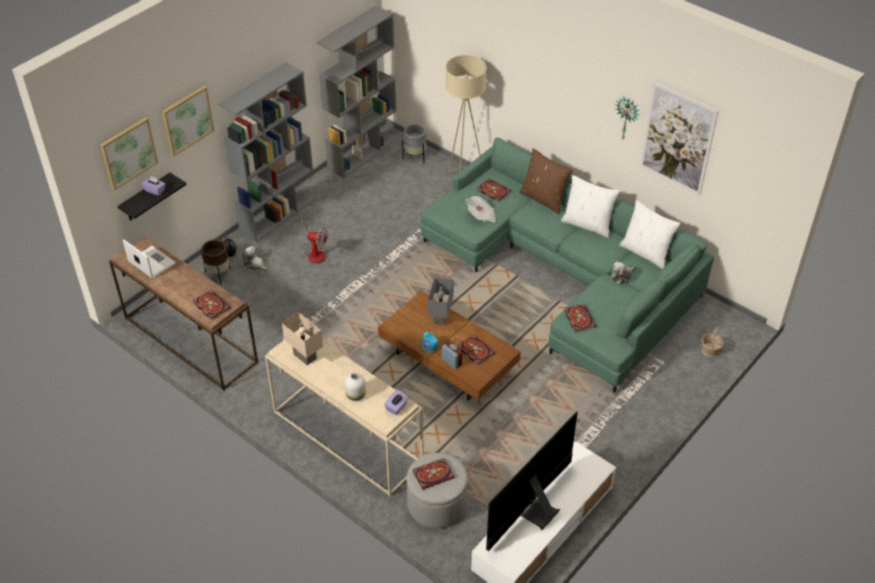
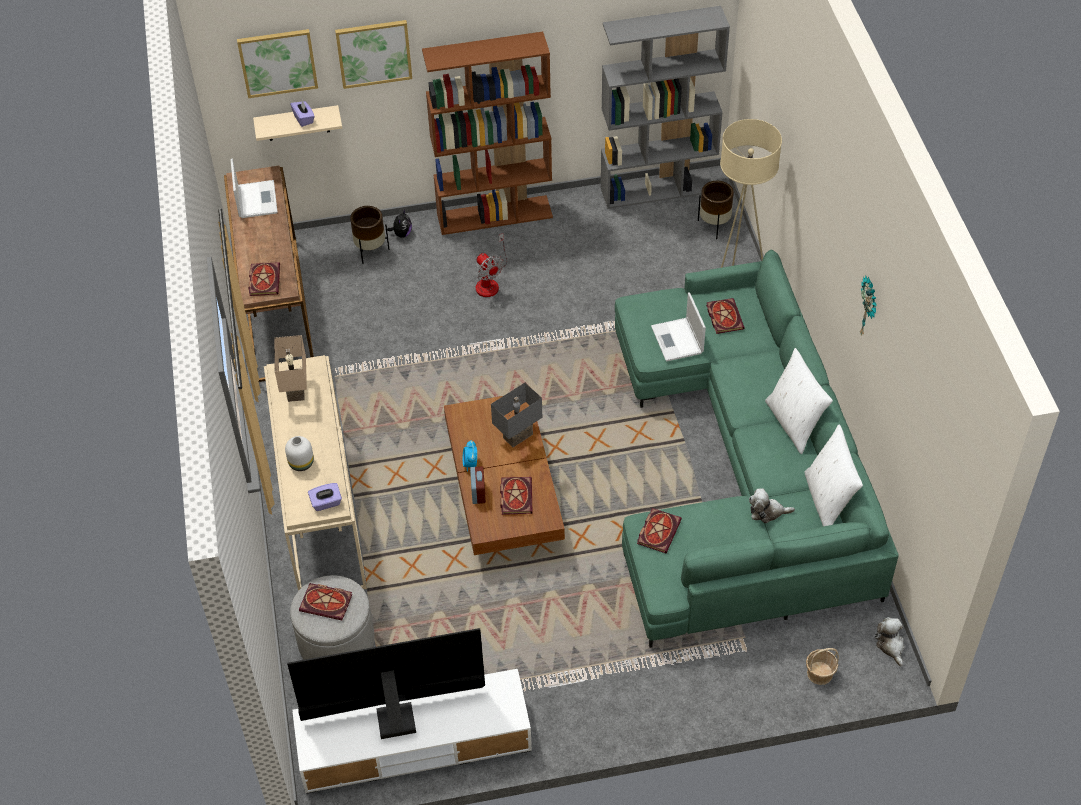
camera: 40 degrees right, 5 degrees up
(146, 198) = (297, 123): black shelf -> beige shelf
(255, 264) = (416, 260): plush toy -> plush toy (890, 645)
(278, 214) = (495, 215): grey bookcase -> brown bookcase
(415, 157) = (715, 226): grey planter -> brown planter
(481, 216) = (677, 340): newspaper -> laptop
(544, 199) = (775, 361): brown pillow -> none
(677, 139) = (899, 371): picture -> none

